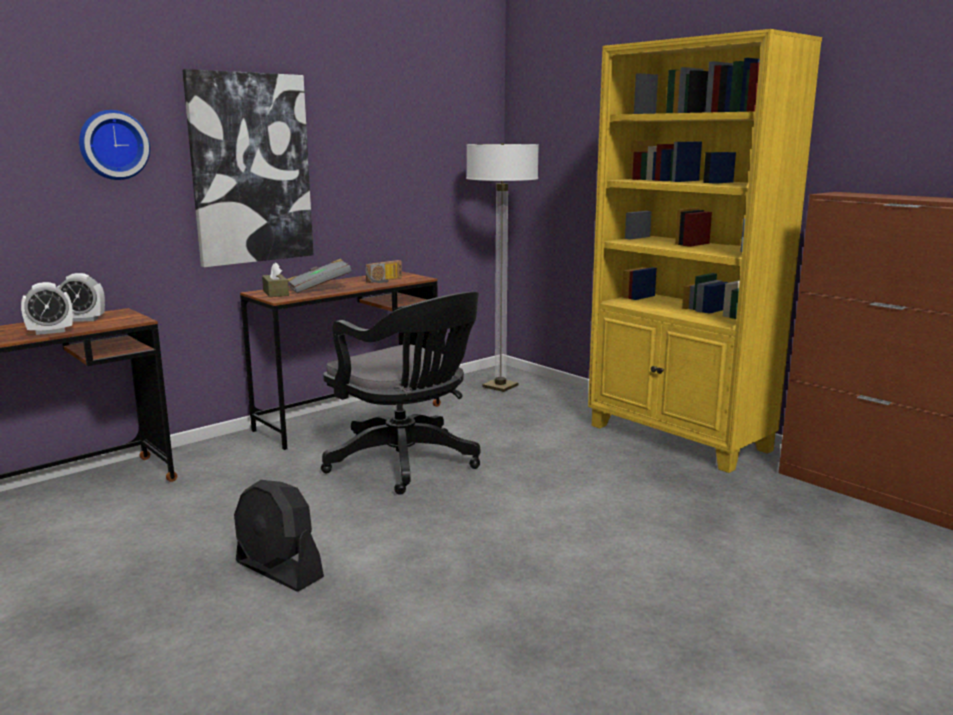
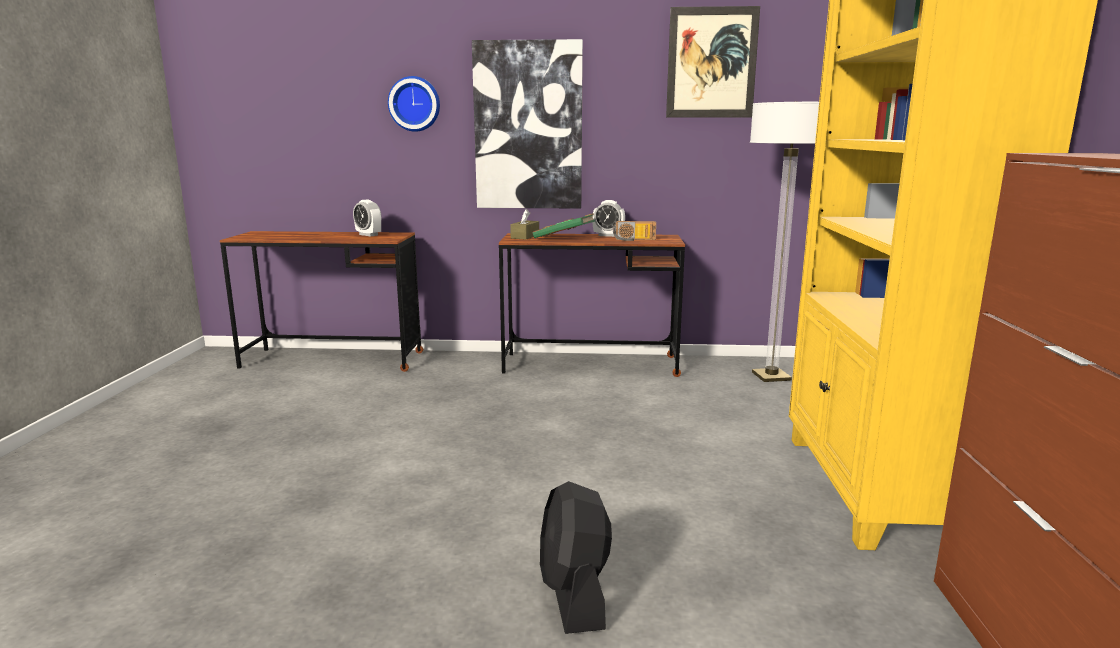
camera: 45 degrees right, 0 degrees up
(50, 332) = (331, 238): alarm clock -> alarm clock (608, 235)
(279, 570) = (337, 450): black fan -> black fan (574, 594)
(319, 289) = (564, 238): grey book -> green book
(407, 463) = (558, 413): black office chair -> none
(411, 104) = (711, 63): none -> picture

